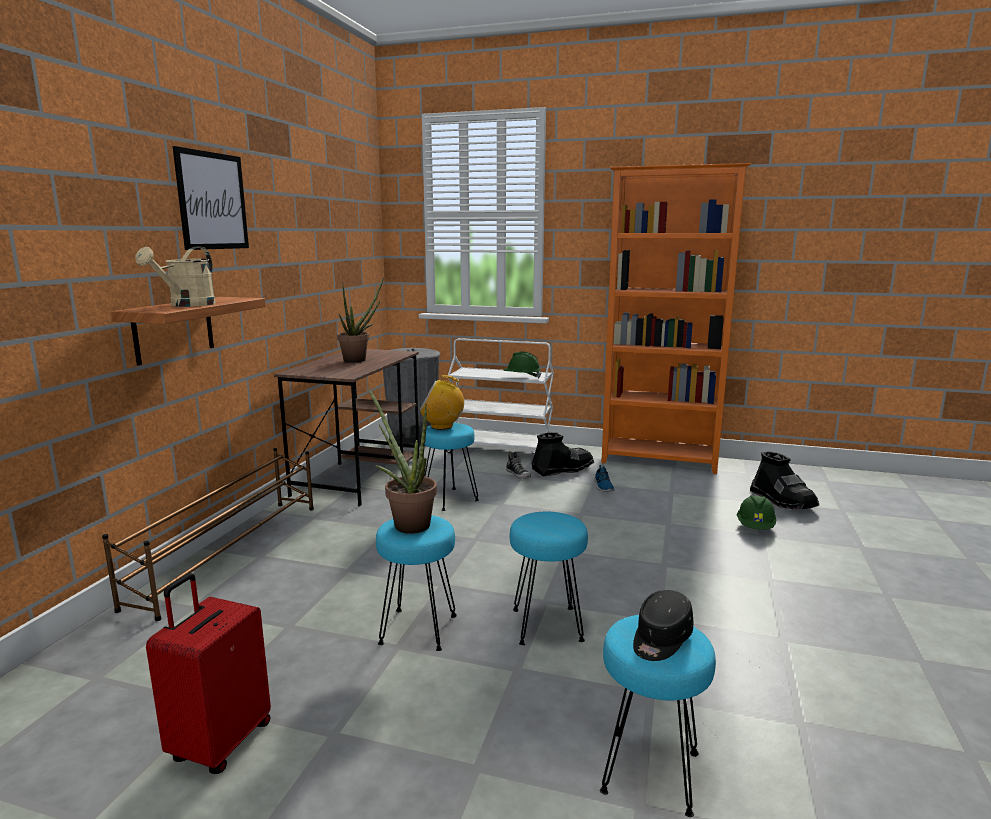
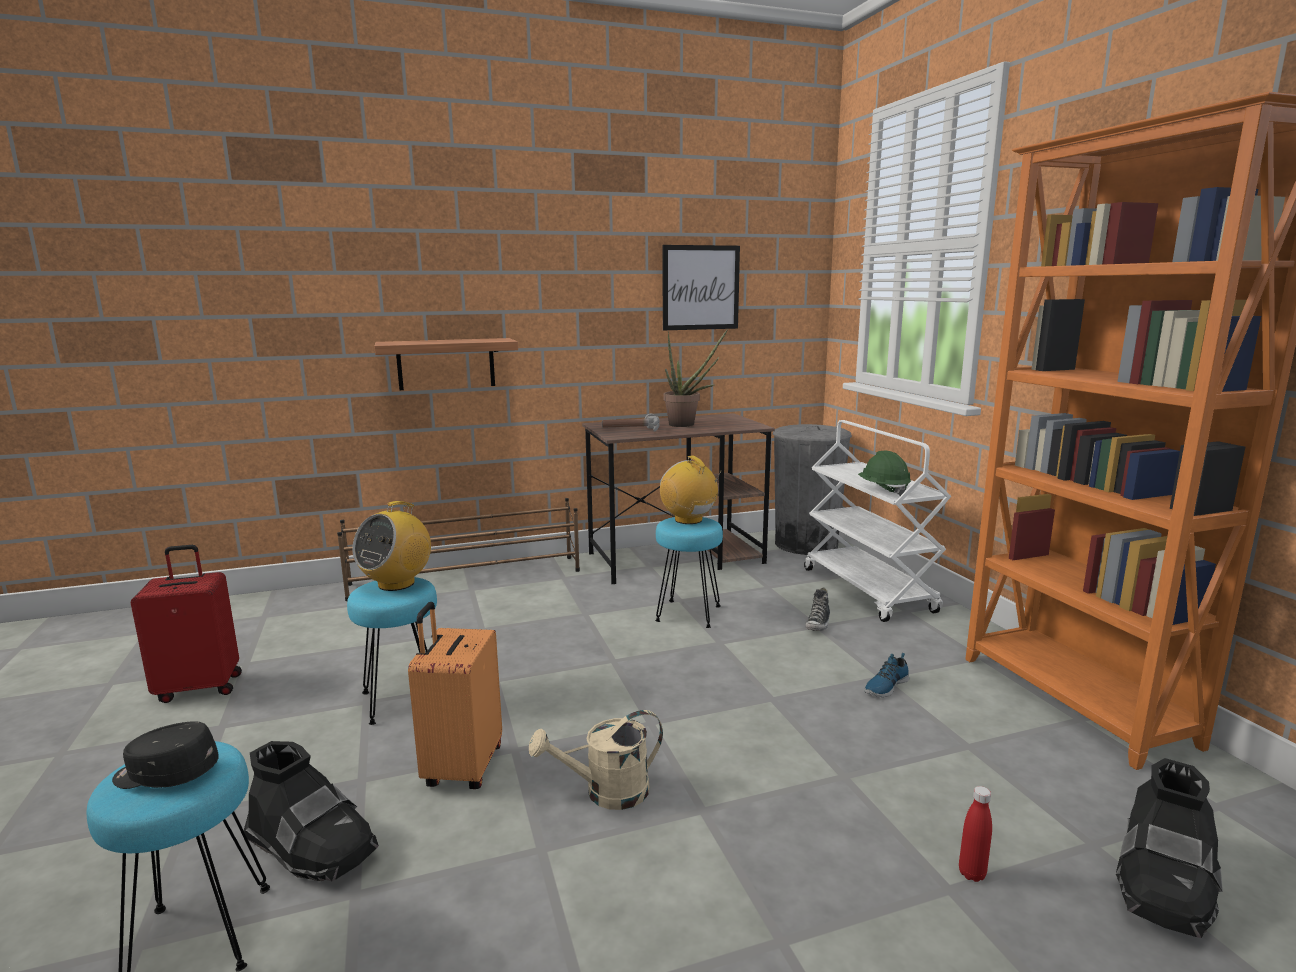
camera: 55 degrees right, 0 degrees up
(187, 305) = (430, 341): beige watering can -> beige watering can (606, 793)
(212, 201) = (509, 245): picture -> picture (700, 287)
(340, 370) = (632, 430): none -> hammer
(407, 523) = (396, 583): potted plant -> radio
(546, 625) = (461, 767): turquoise stool -> orange suitcase
(562, 469) = (889, 642): black boot -> black boot (312, 846)
(755, 527) = (972, 873): green hard hat -> red bottle

